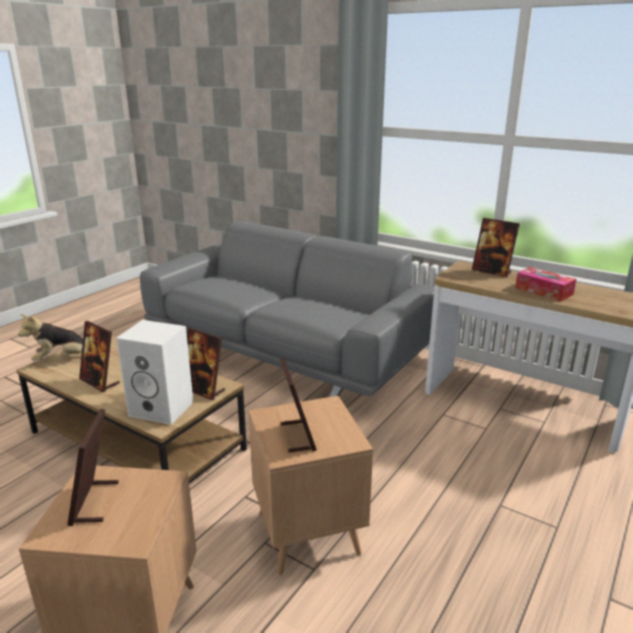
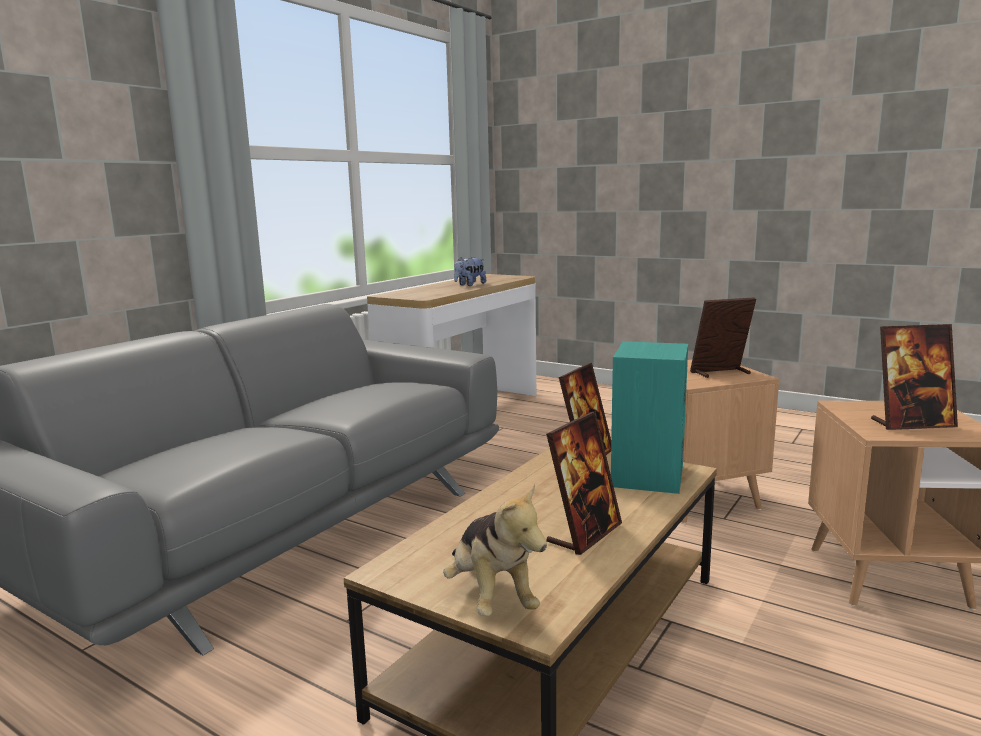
camera: 90 degrees left, 10 degrees down
(163, 408) = (646, 474): white speaker -> turquoise speaker
(492, 271) = (411, 291): picture frame -> none
(543, 291) = (469, 285): tissue box -> plush toy

